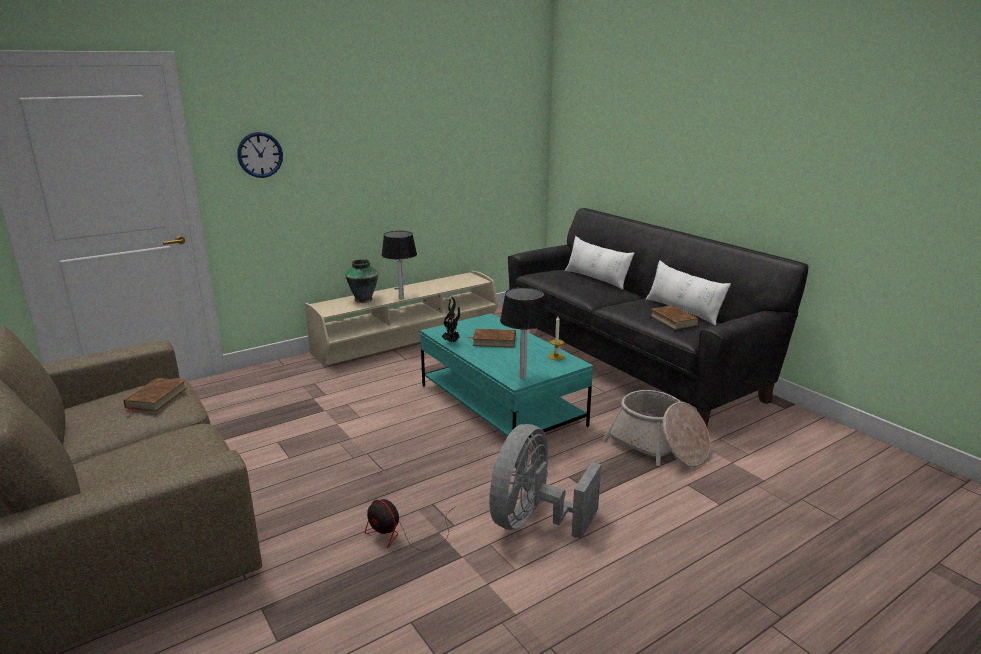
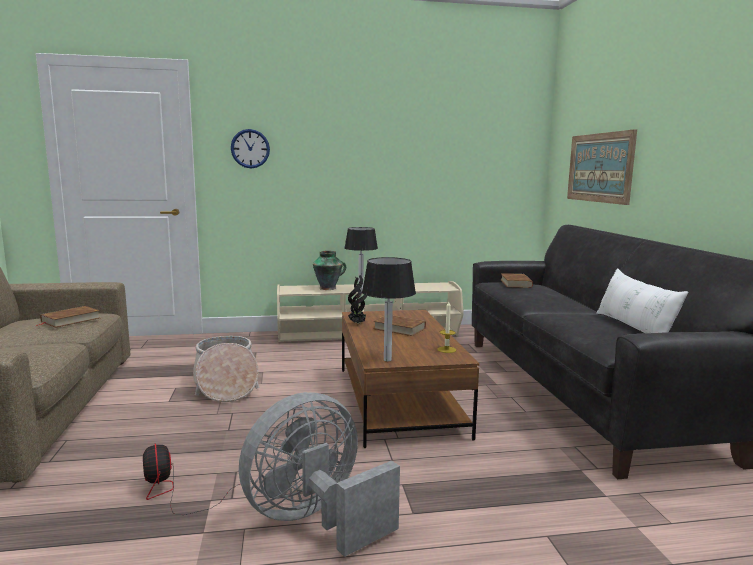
camera: 25 degrees right, 10 degrees down
(501, 405) = (399, 401): turquoise coffee table -> brown coffee table
(596, 279) = (557, 293): white pillow -> none
(614, 157) = (599, 167): none -> picture
(658, 446) = (544, 481): basket -> basket (226, 385)
(673, 320) = (606, 331): brown book -> brown book (516, 283)

